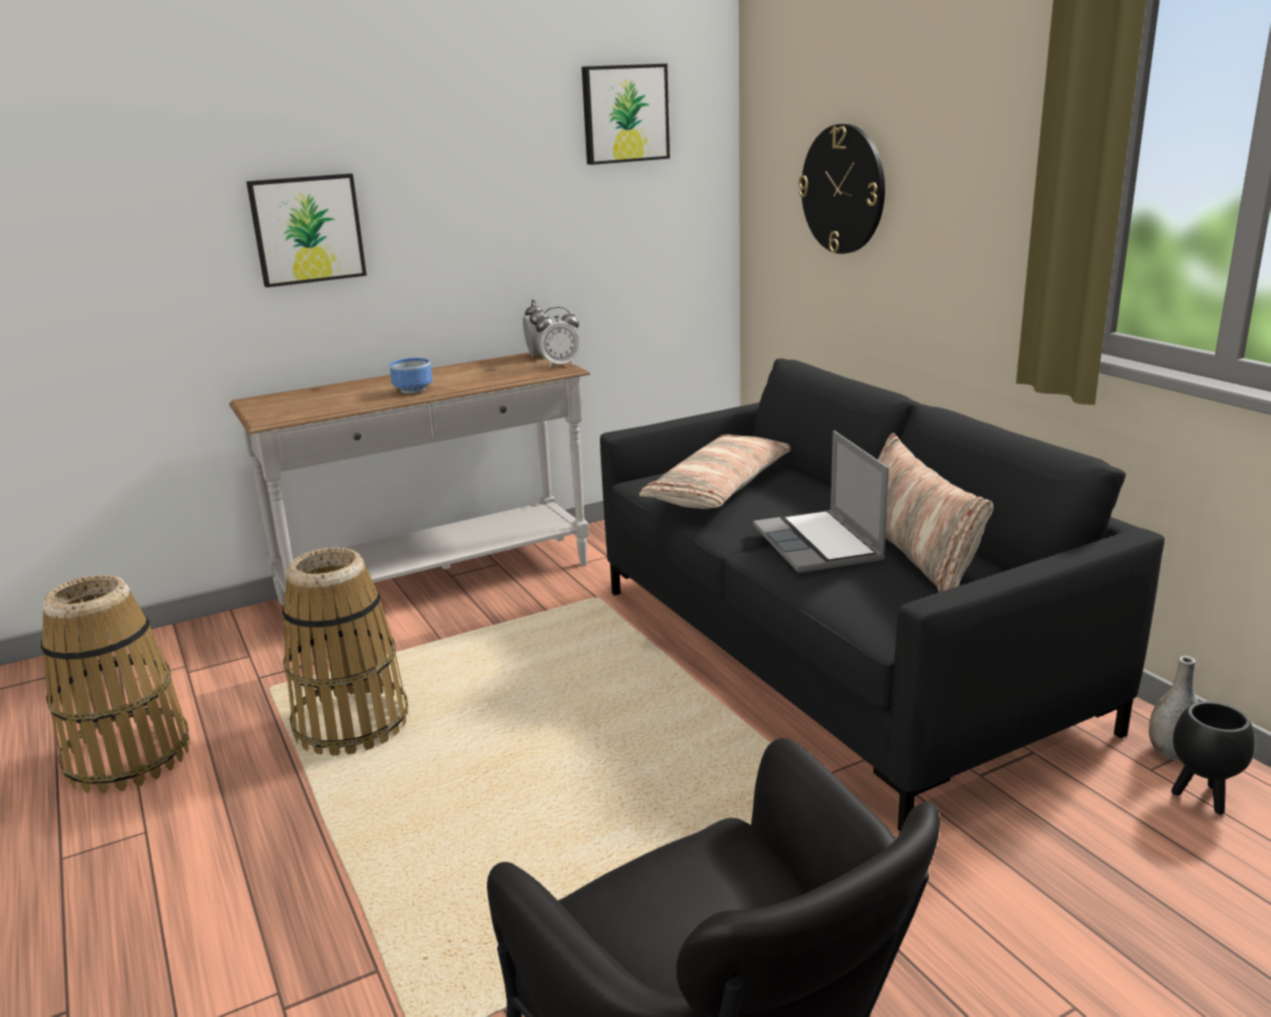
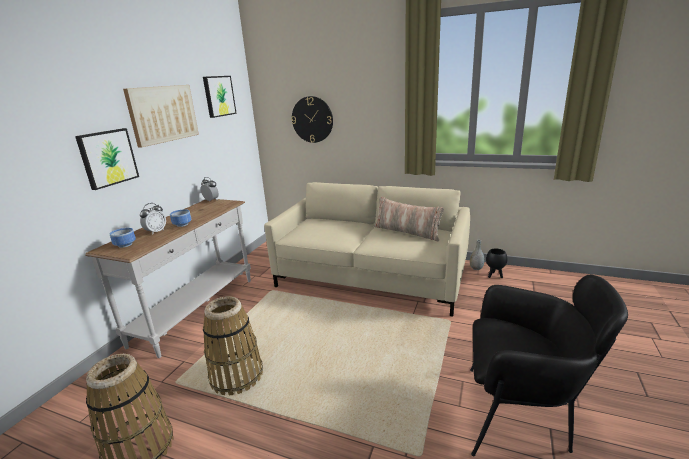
camera: 40 degrees left, 0 degrees up
(287, 402) = (124, 245): none -> bowl
(454, 149) = (163, 114): none -> picture
(559, 365) = (228, 201): alarm clock -> alarm clock (156, 232)
(721, 489) = (320, 232): pillow -> none
(819, 545) = (379, 238): laptop -> none
(832, 655) = (370, 278): black sofa -> beige sofa

